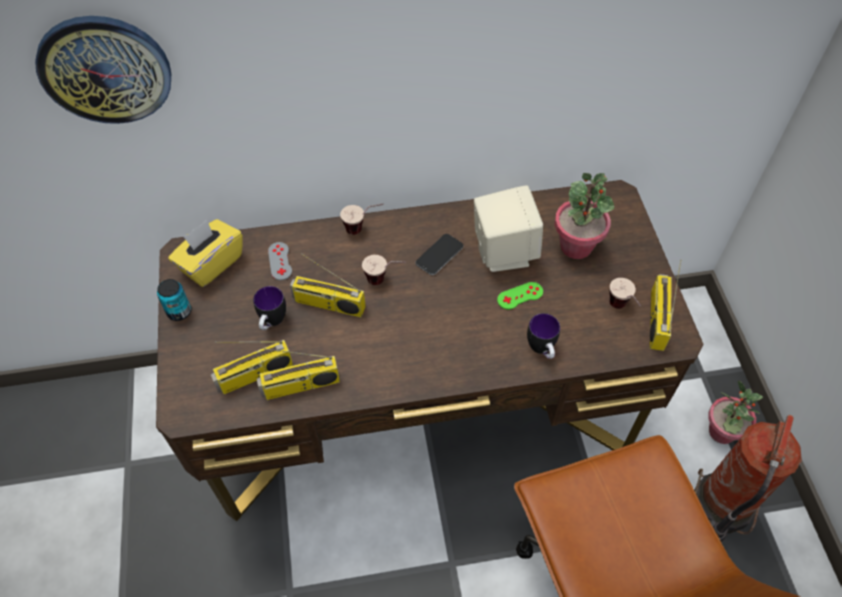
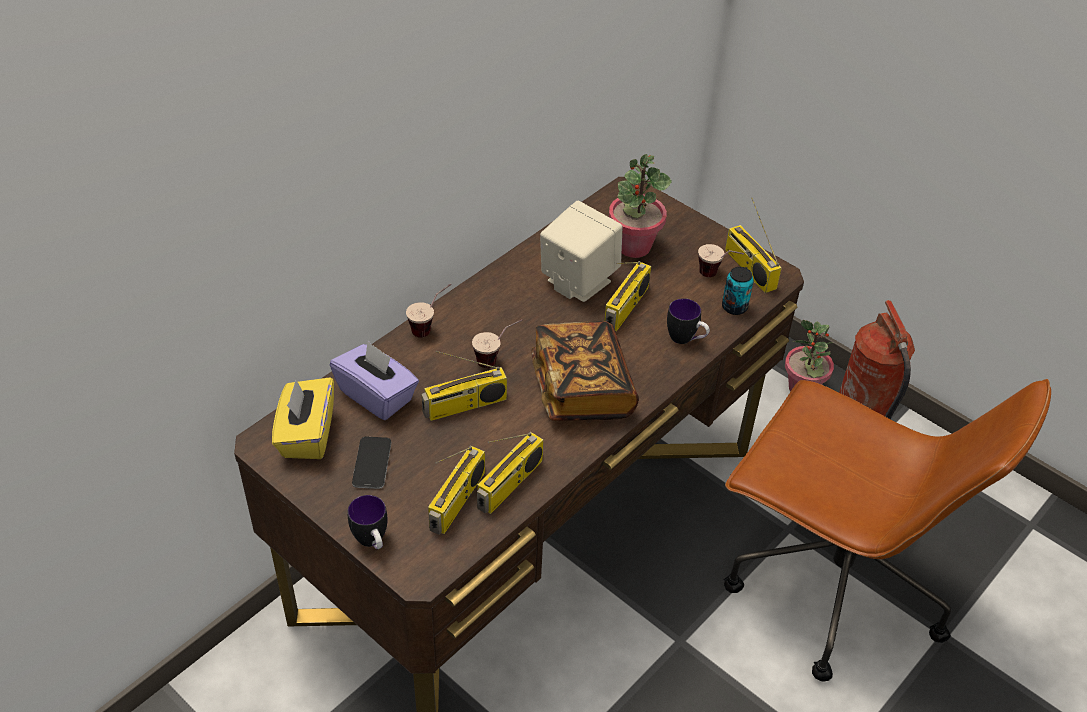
camera: 40 degrees left, 10 degrees down
(105, 69) = (181, 232): wall clock -> none
(179, 311) = (319, 493): can -> can (734, 307)
(272, 323) = (426, 450): mug -> mug (372, 543)
(280, 261) = (377, 395): grey game controller -> purple tissue box
(421, 343) = (581, 389): none -> book
(439, 255) = (524, 312): phone -> phone (372, 463)
(520, 296) = (626, 308): green game controller -> radio

